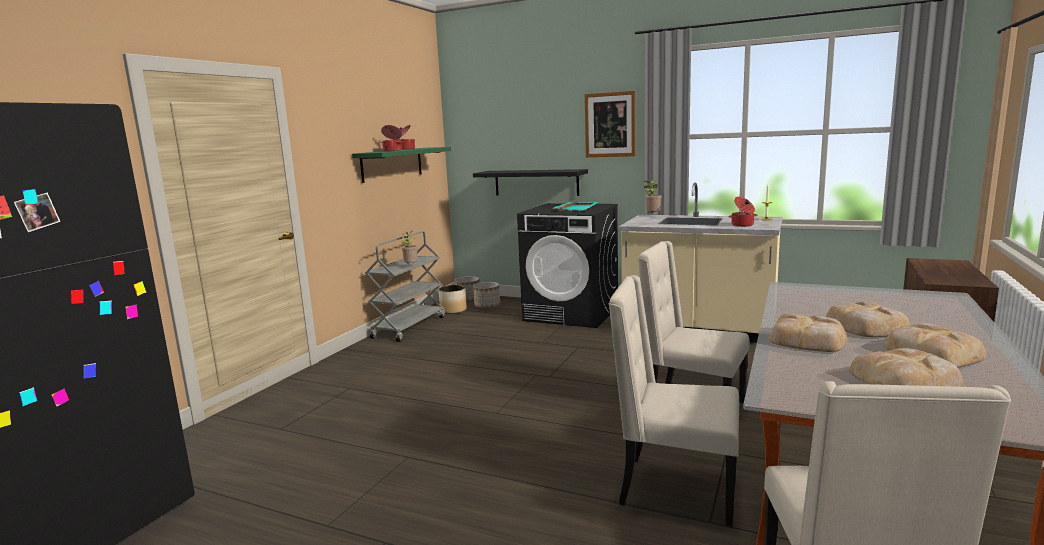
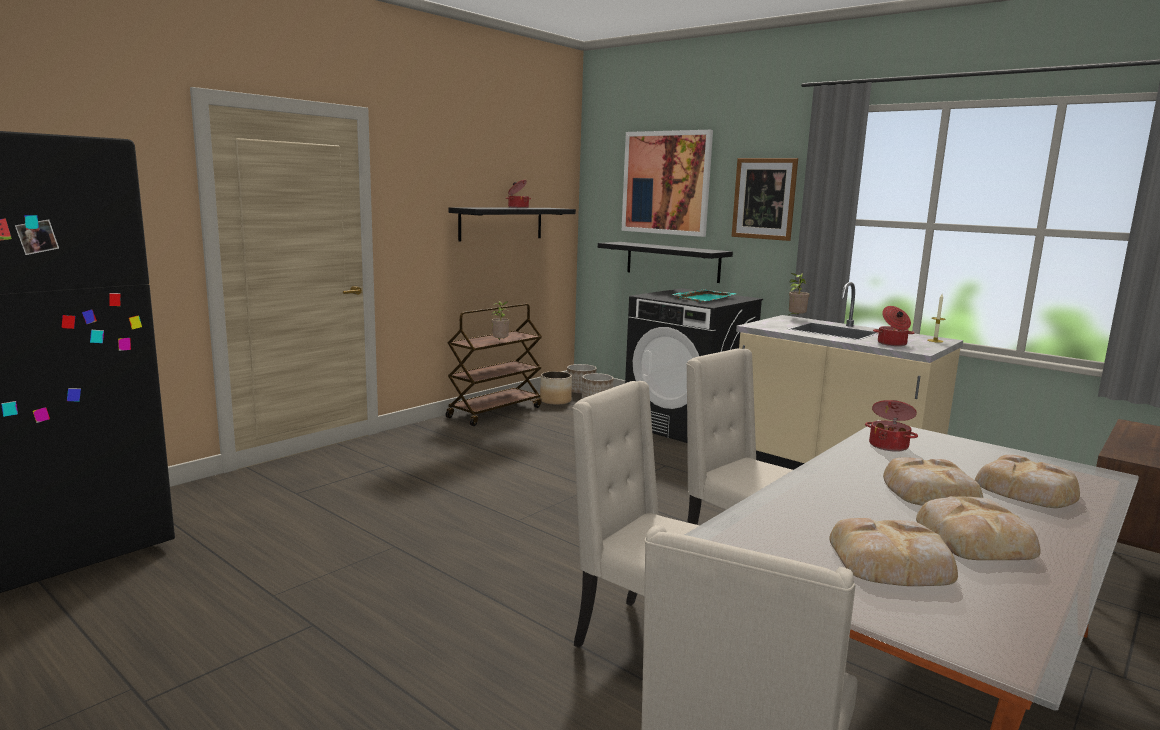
camera: 15 degrees right, 0 degrees up
(392, 150) = (497, 208): cooking pot -> cooking pot (889, 445)
(392, 164) = (501, 223): green shelf -> black shelf
(409, 327) = (495, 412): grey cart -> brown cart
(523, 118) = (666, 183): none -> picture
(808, 340) = (831, 494): bread -> bread (1027, 491)

